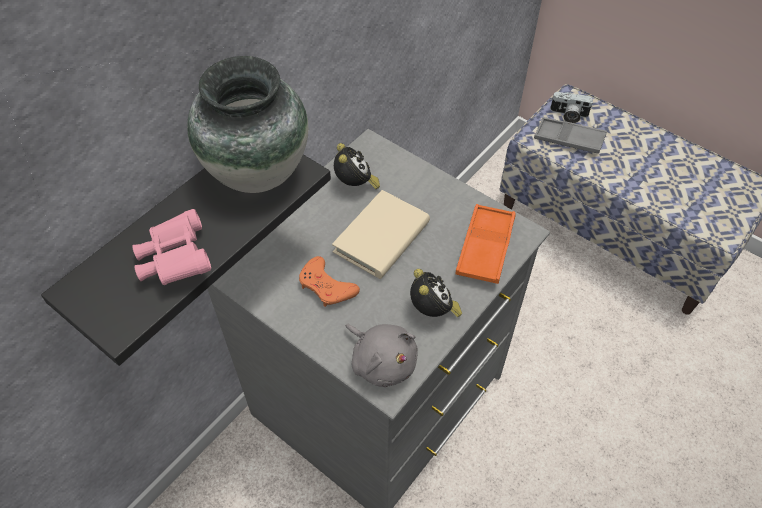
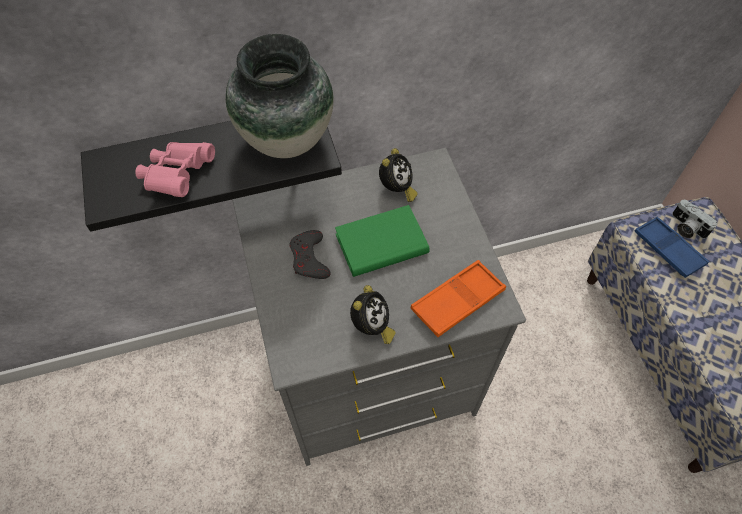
camera: 35 degrees right, 5 degrees up
(327, 286) = (309, 258): orange game controller -> grey game controller
(381, 237) = (381, 244): beige book -> green book
(382, 361) = (302, 341): grey plush toy -> none
(569, 139) = (668, 249): grey tray -> blue tray

